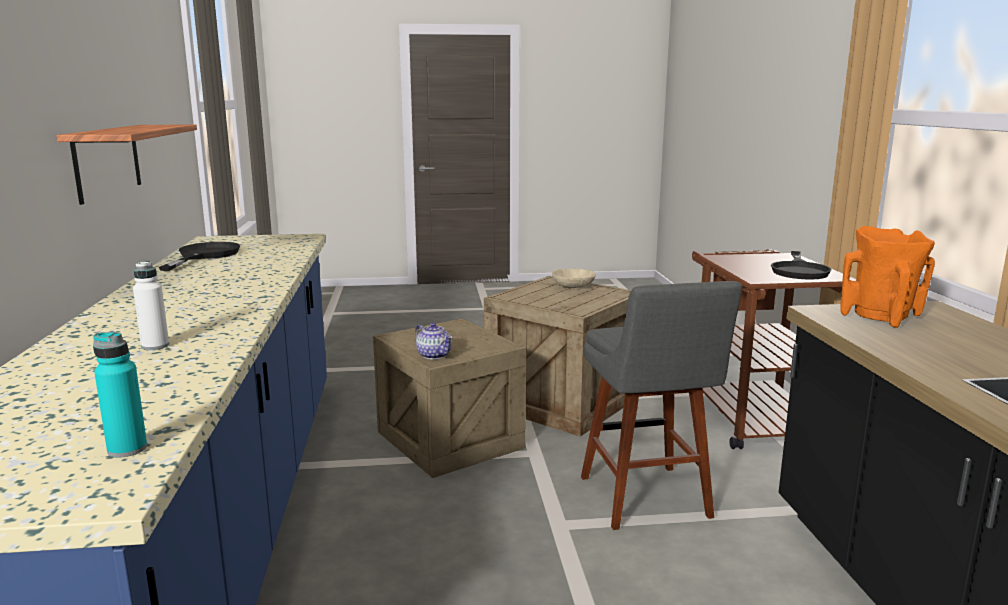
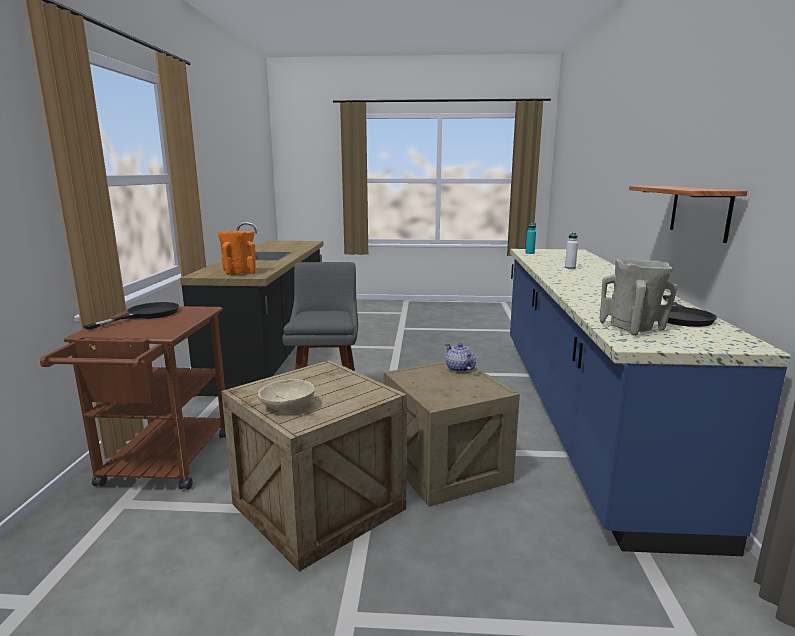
camera: 170 degrees left, 0 degrees up
(279, 245) = (634, 328): none -> beige vase

